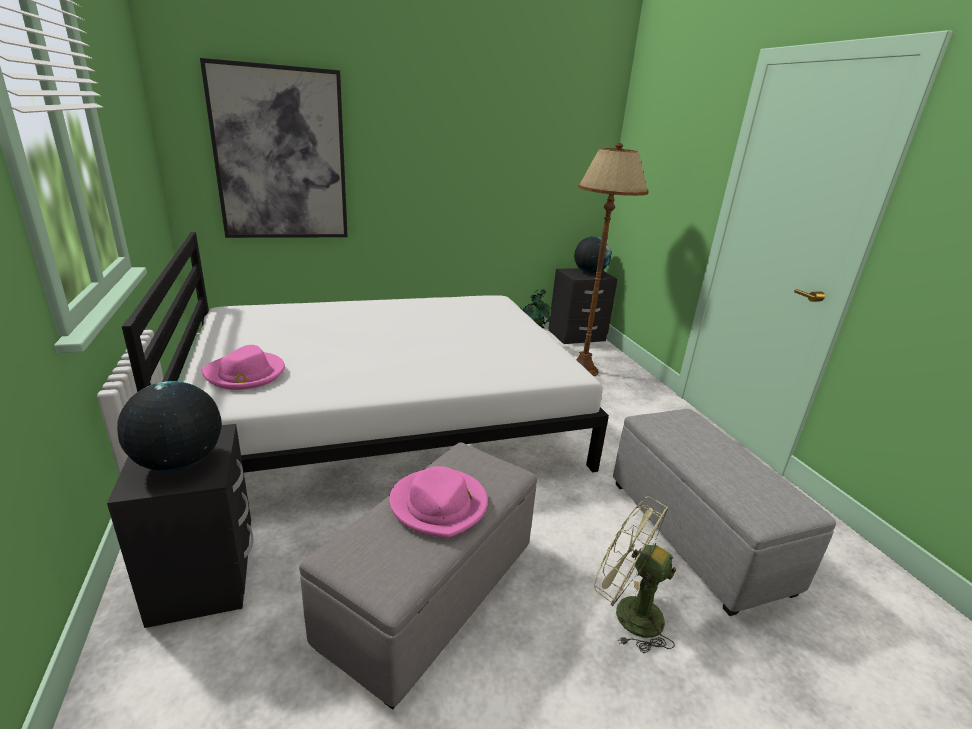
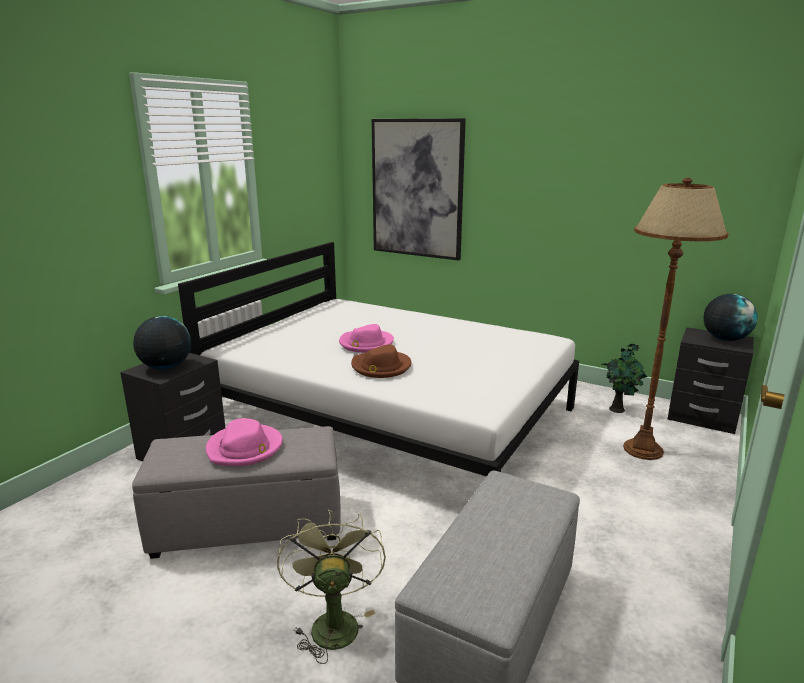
camera: 50 degrees right, 5 degrees down
(245, 374) = (273, 339): pink hat -> pink hat (366, 344)
(426, 364) = (381, 367): none -> brown hat

